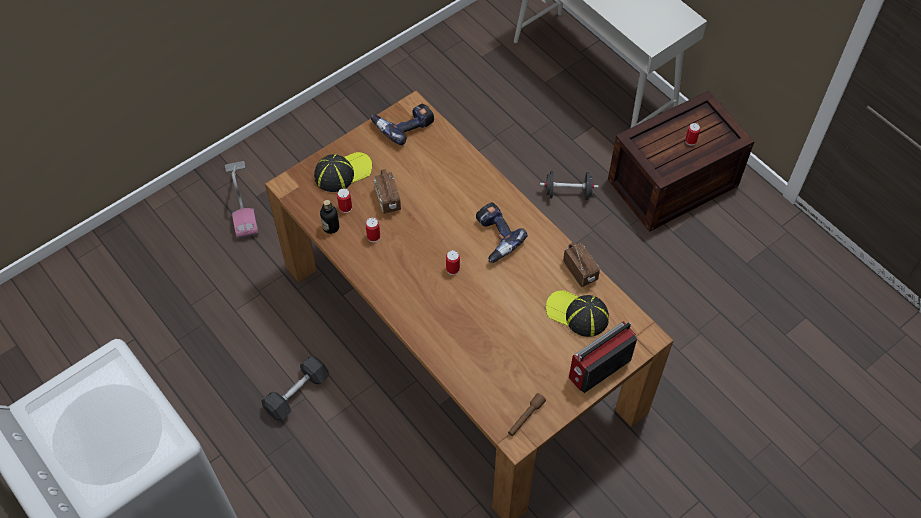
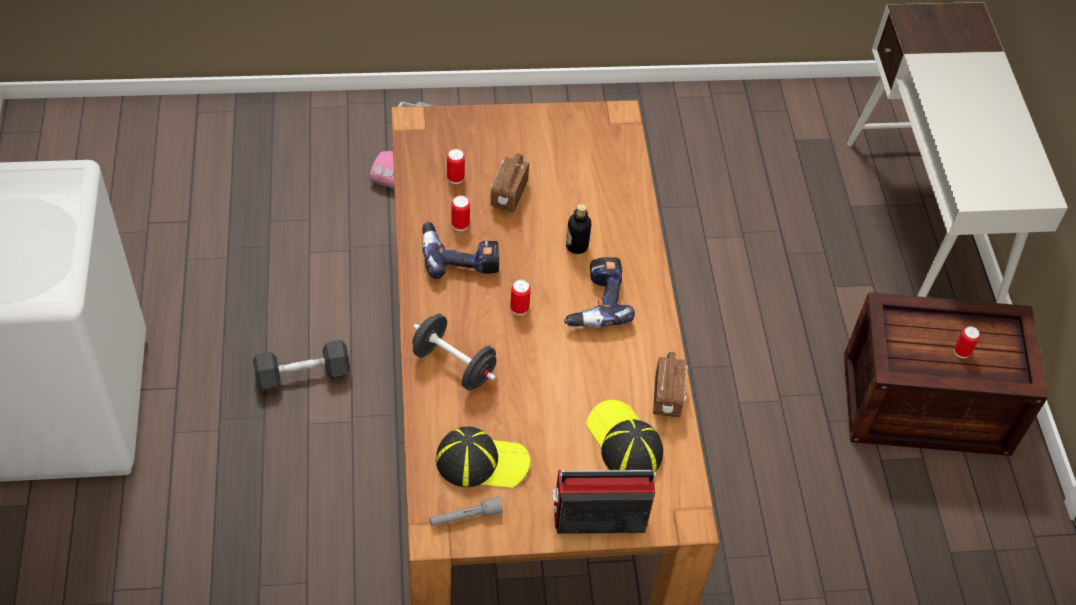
camera: 30 degrees right, 5 degrees down
(331, 227) = (423, 188): bottle -> bottle (577, 246)
(342, 172) = (483, 140): cap -> cap (481, 461)
(403, 125) = (592, 128): power drill -> power drill (460, 256)
(525, 418) = (465, 517): brown flashlight -> grey flashlight
(568, 193) = (781, 341): black dumbbell -> black dumbbell (454, 365)

